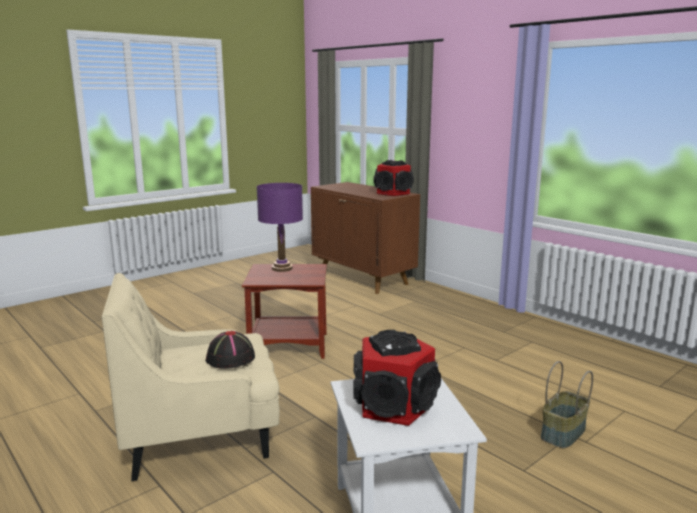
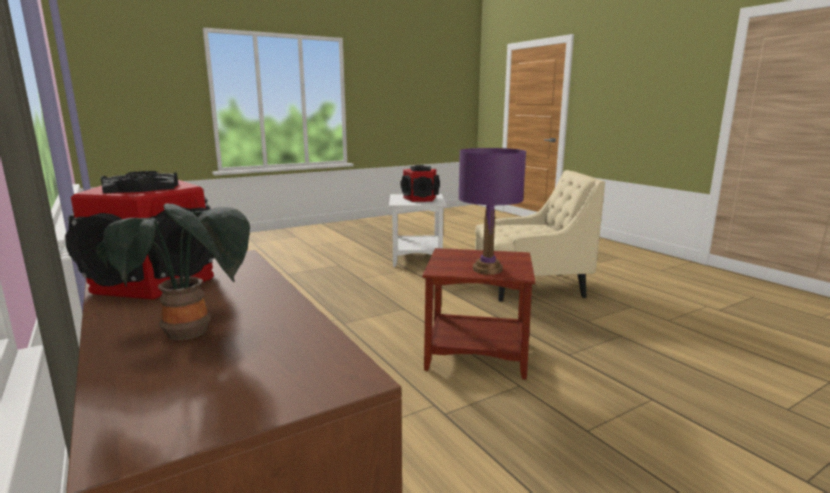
camera: 170 degrees left, 0 degrees up
(230, 358) = (509, 226): black hat -> none
(359, 188) = (191, 334): none -> potted plant
(563, 434) = (291, 274): basket -> none

